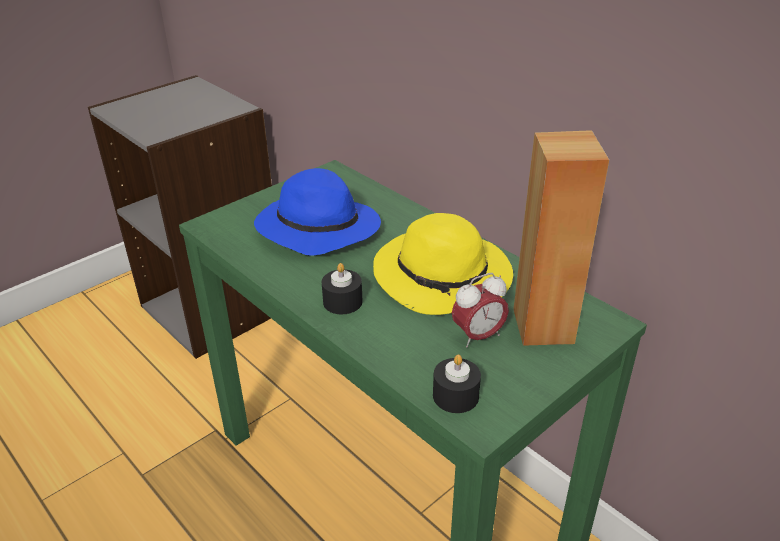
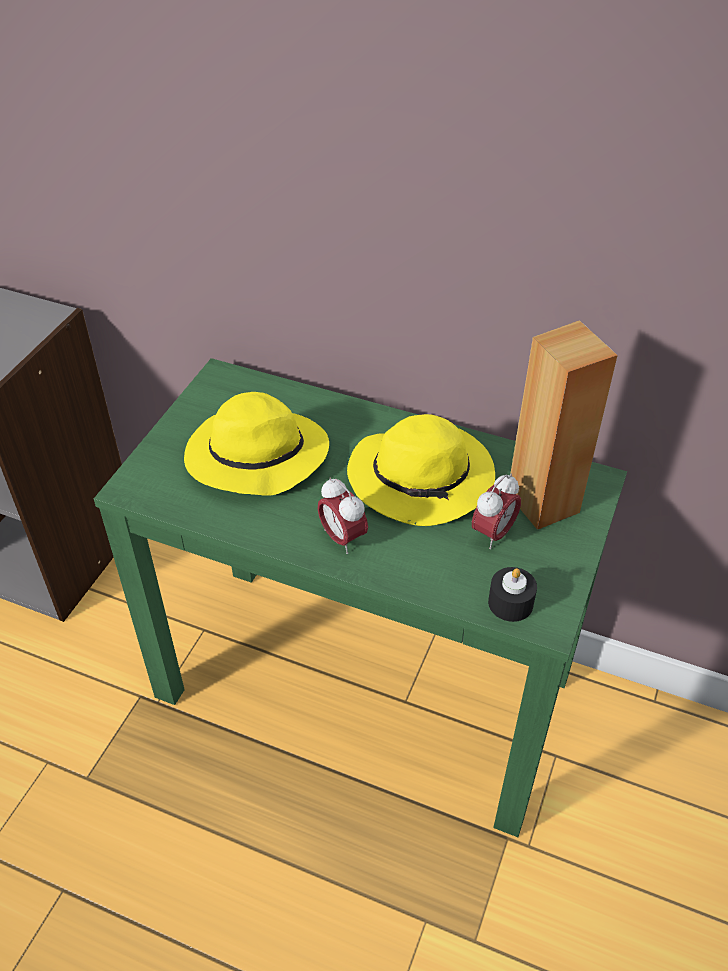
camera: 25 degrees left, 10 degrees up
(316, 229) = (254, 458): blue hat -> yellow hat
(342, 301) = (342, 538): black candle -> alarm clock

